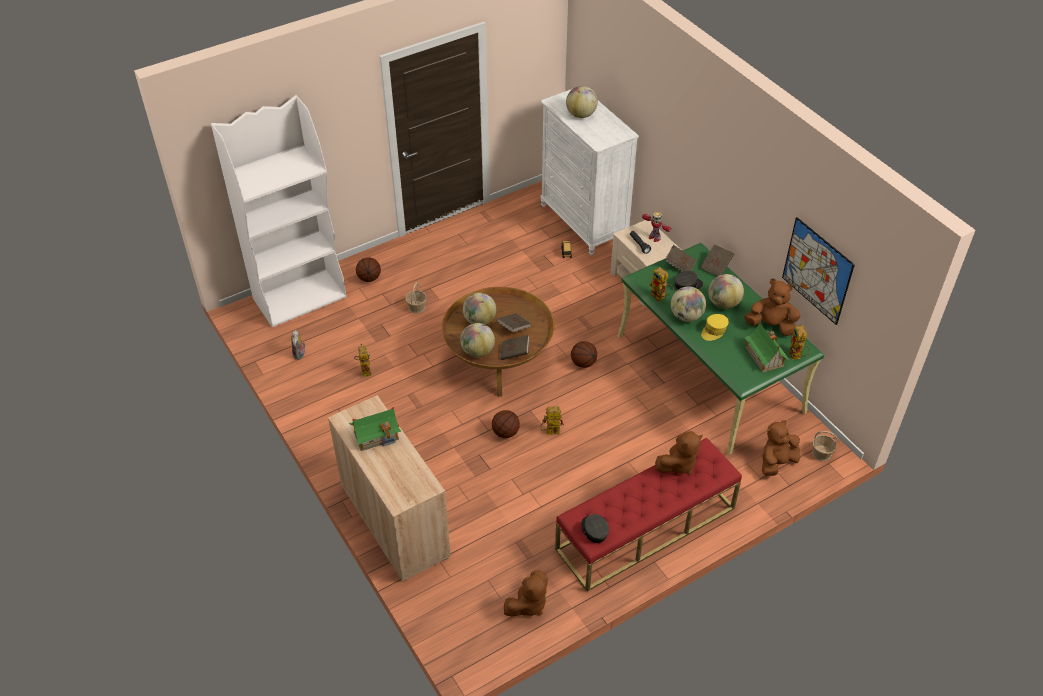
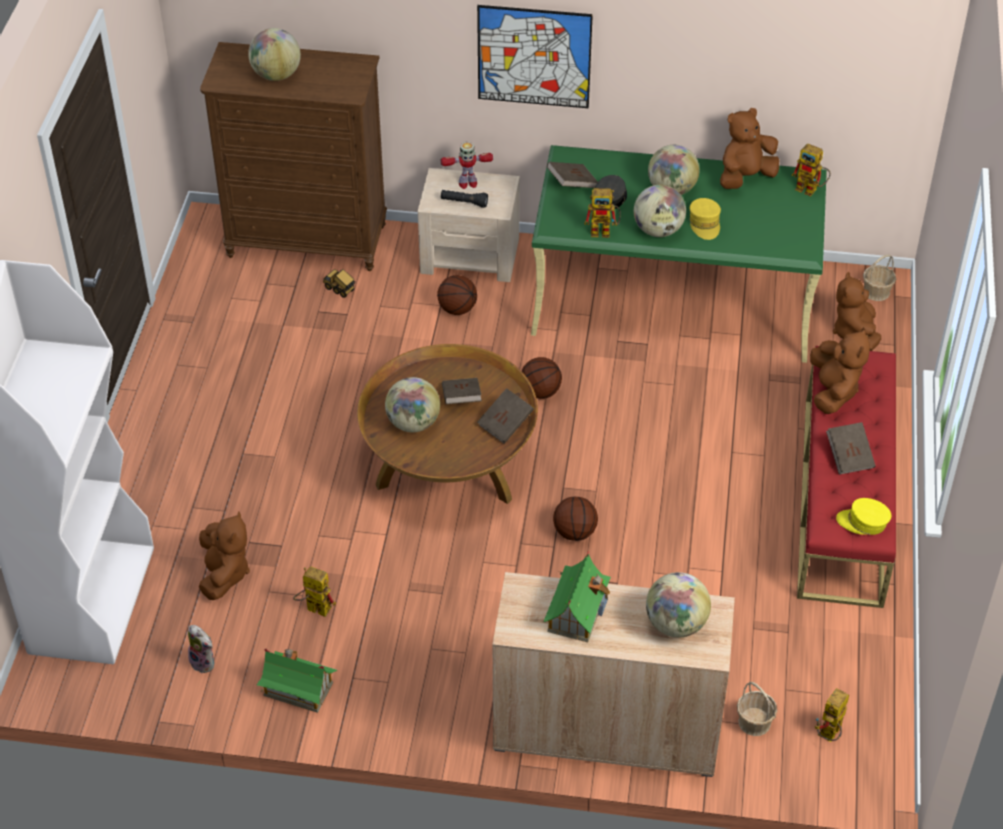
camera: 50 degrees left, 0 degrees up
(369, 278) = (146, 503): basketball -> basketball (457, 309)
(416, 307) = (261, 487): basket -> basket (754, 722)
(477, 351) = (464, 457): globe -> globe (675, 624)
(528, 604) = (854, 673): brown plush toy -> brown plush toy (224, 574)
(549, 432) = (617, 491): toy robot -> toy robot (829, 736)
(584, 223) = (307, 241): white dresser -> brown dresser
(594, 531) = (863, 522): grey cap -> yellow cap
(716, 266) = (607, 157): brown book -> brown book (849, 457)
(764, 356) = (784, 212): toy house -> toy house (297, 688)
(817, 271) = (786, 68): picture -> picture (534, 56)

